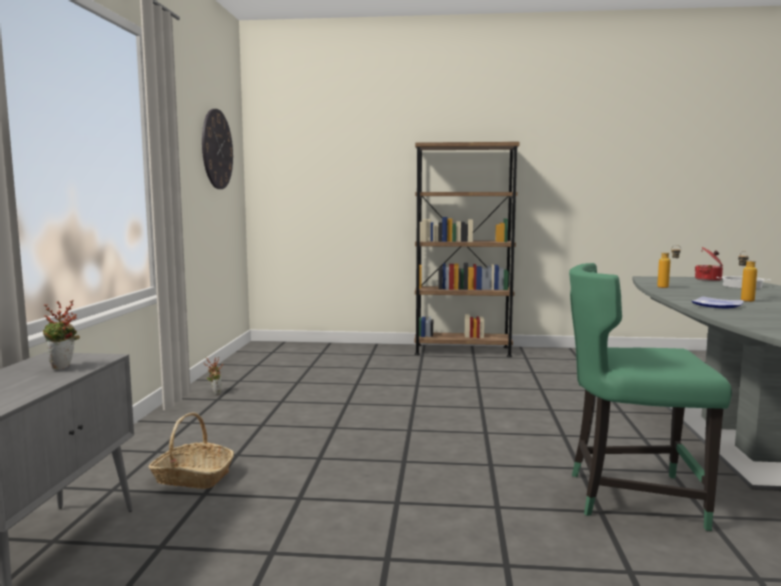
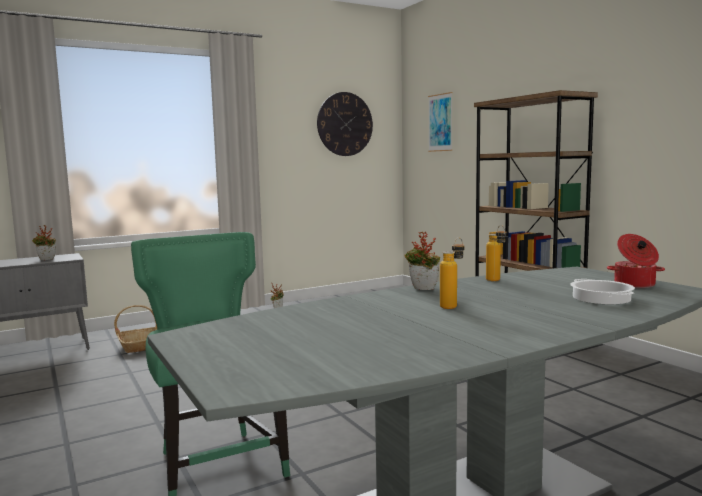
camera: 55 degrees right, 0 degrees up
(315, 157) = (440, 122): none -> picture
(681, 297) = (422, 289): none -> potted plant
(718, 305) = (377, 302): plate -> none

